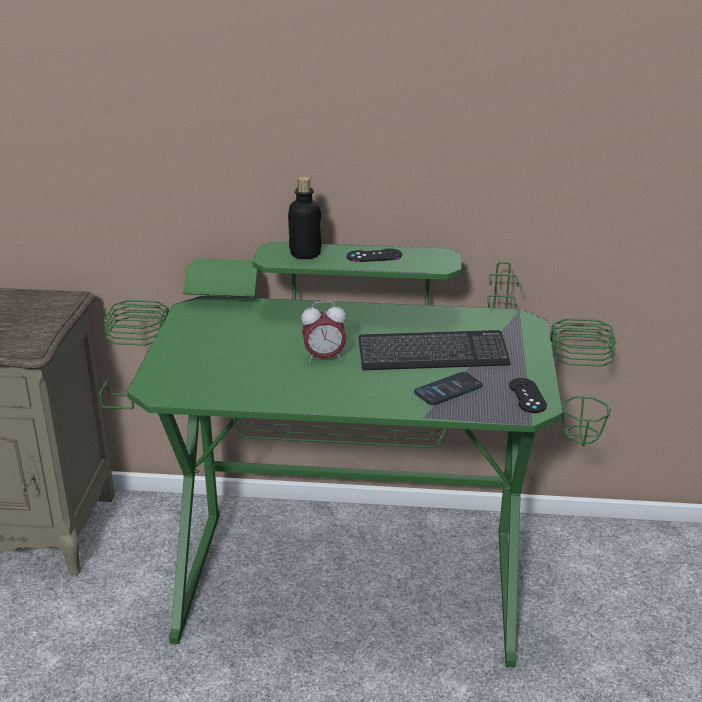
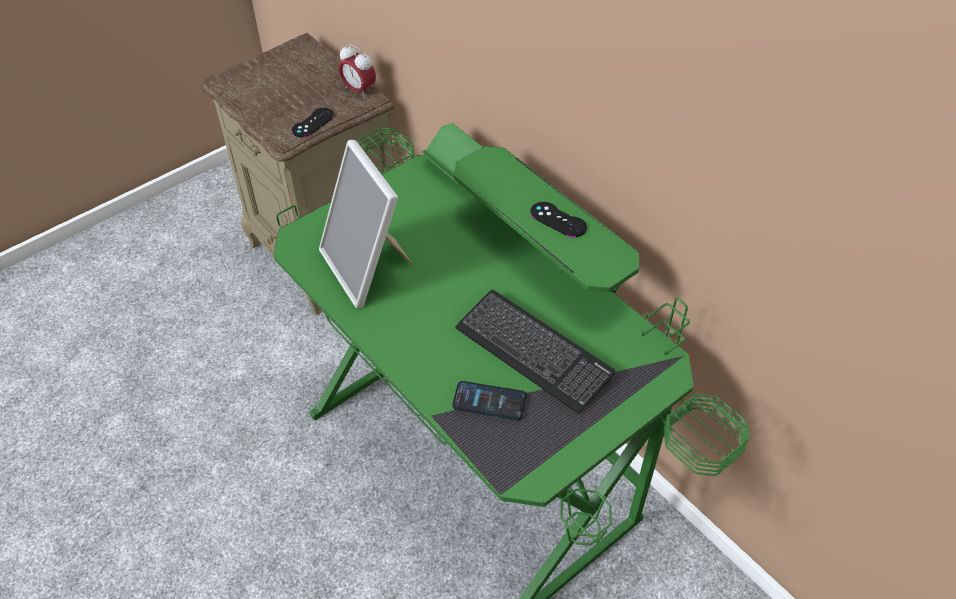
camera: 45 degrees right, 20 degrees up
(243, 374) = (368, 268): none -> picture frame
(305, 254) = (506, 180): bottle -> none
(324, 358) = (446, 293): alarm clock -> alarm clock (359, 90)
(527, 396) = (542, 460): black game controller -> black game controller (313, 123)

